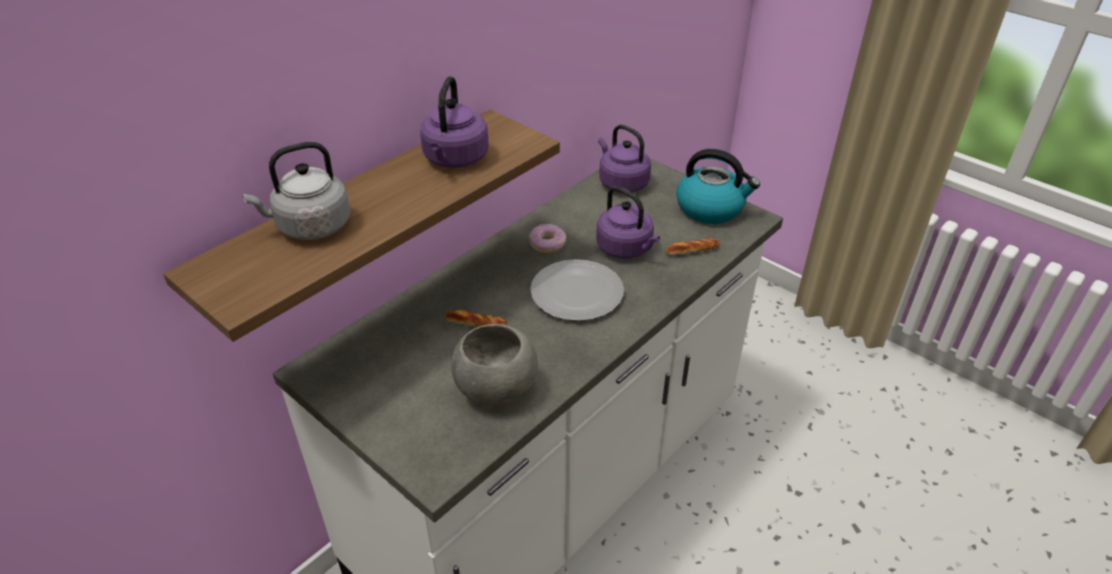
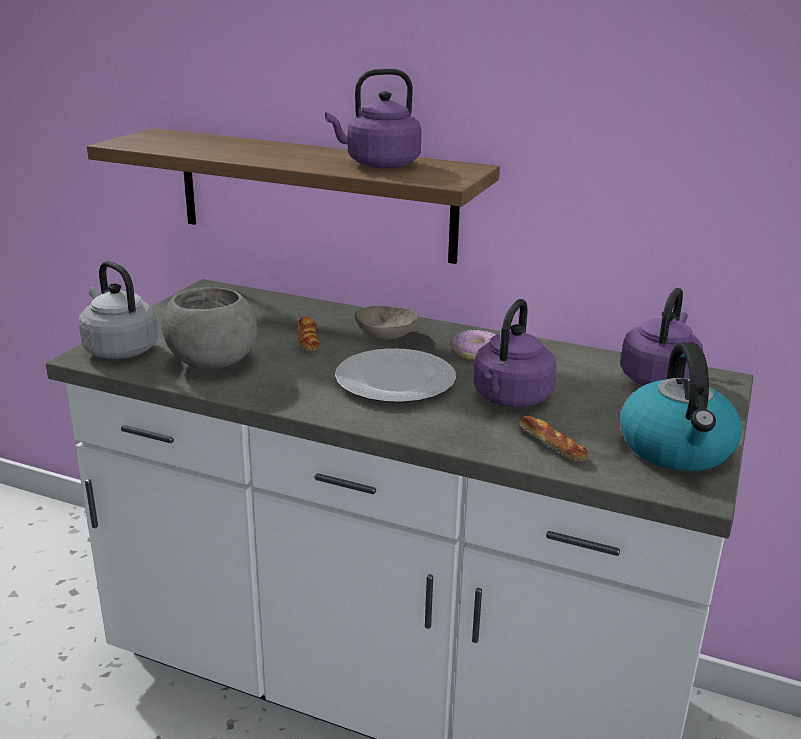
camera: 70 degrees right, 15 degrees down
(310, 227) = (230, 144): grey kettle -> grey kettle (119, 349)
(492, 280) = (384, 335): none -> beige bowl

